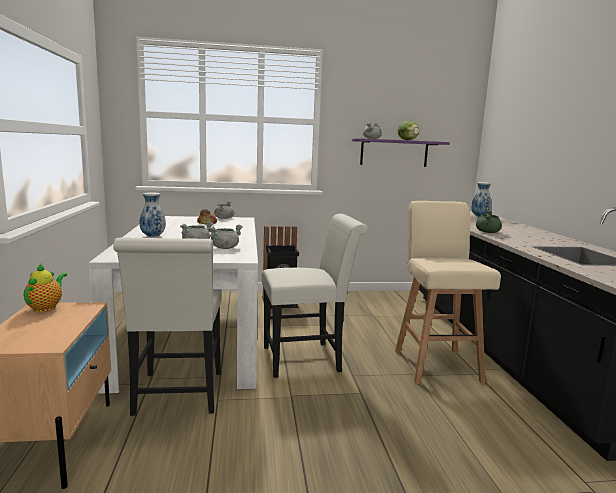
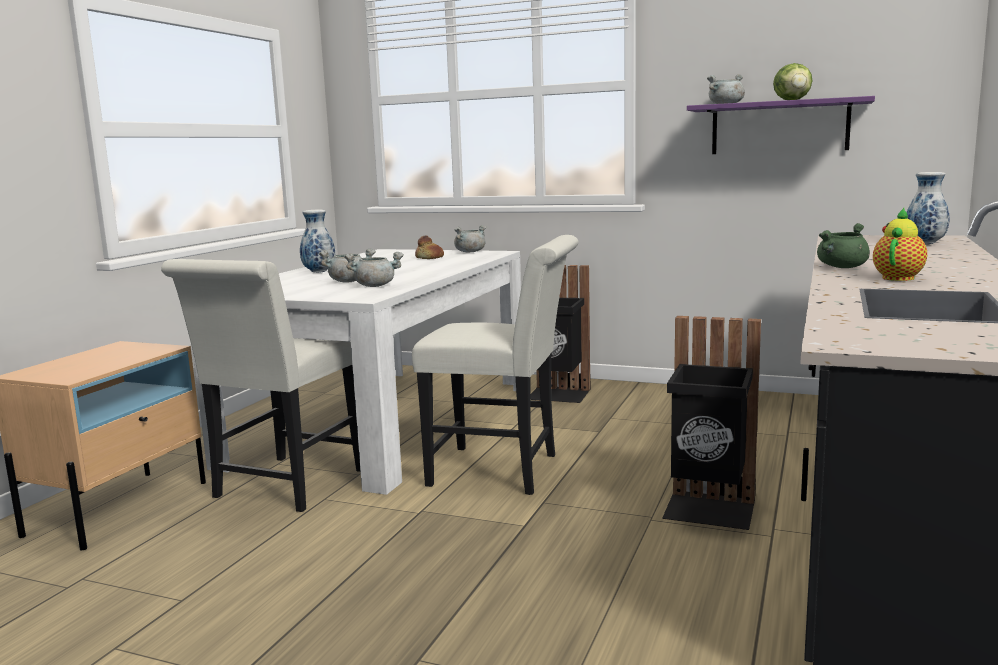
camera: 30 degrees right, 0 degrees up
(46, 307) = (125, 346): teapot -> teapot (899, 278)
(436, 365) = (709, 511): beige stool -> black trash can

